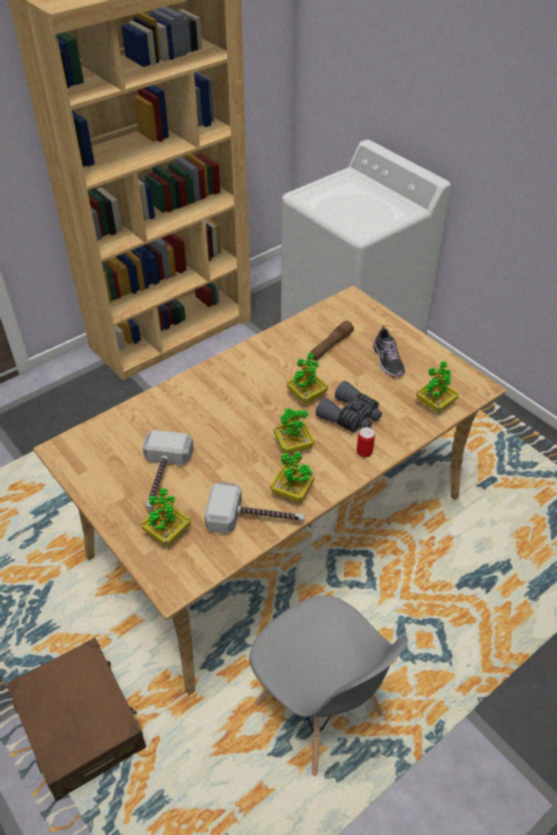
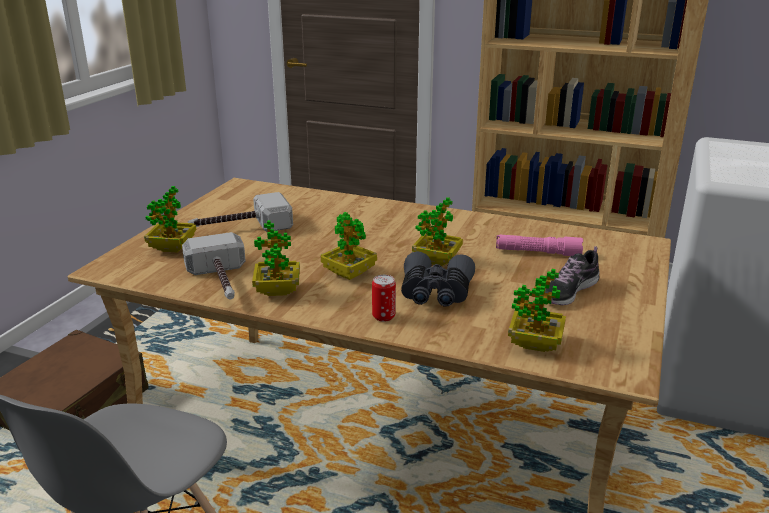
camera: 60 degrees right, 20 degrees down
(330, 346) = (537, 253): brown flashlight -> pink flashlight

